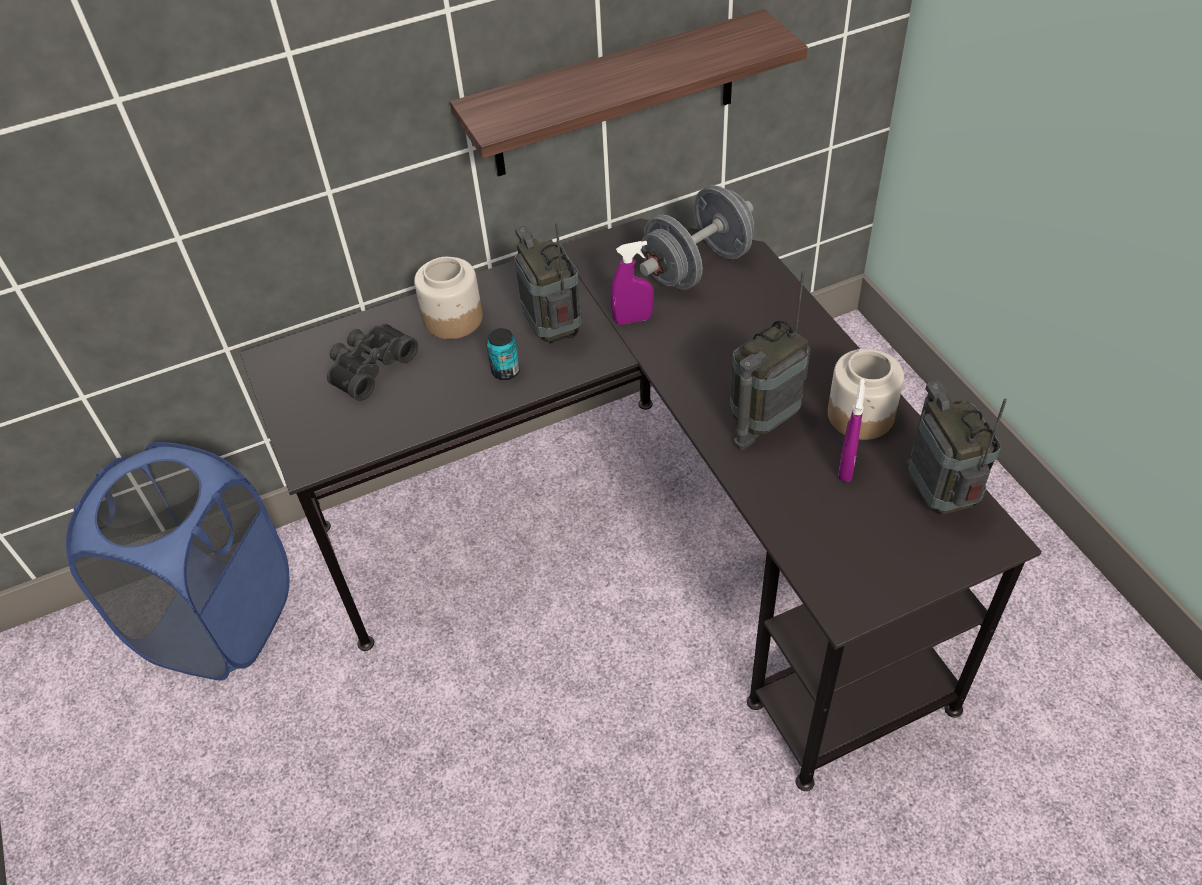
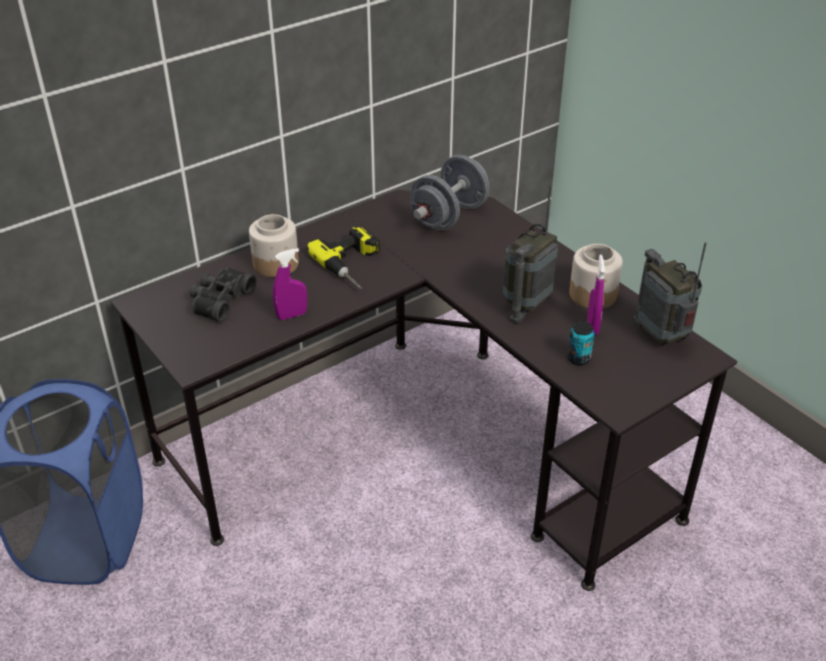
camera: 15 degrees left, 10 degrees down
(505, 371) = (327, 293): can -> can (578, 358)
(553, 331) = (355, 265): radio -> power drill
(614, 96) = (380, 96): shelf -> none
(633, 319) = (412, 252): purple spray bottle -> purple spray bottle (292, 315)

